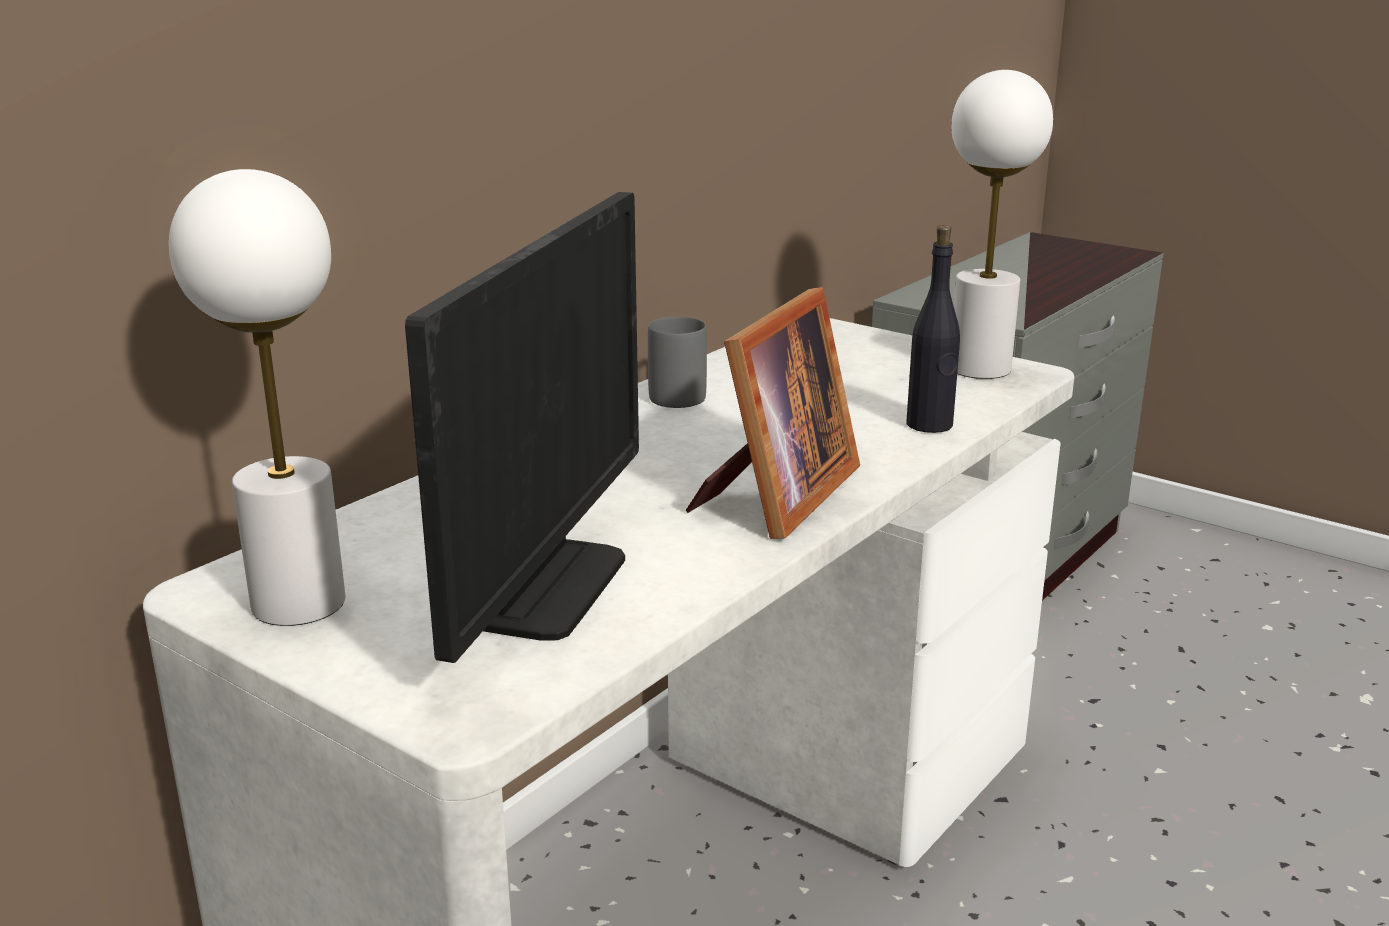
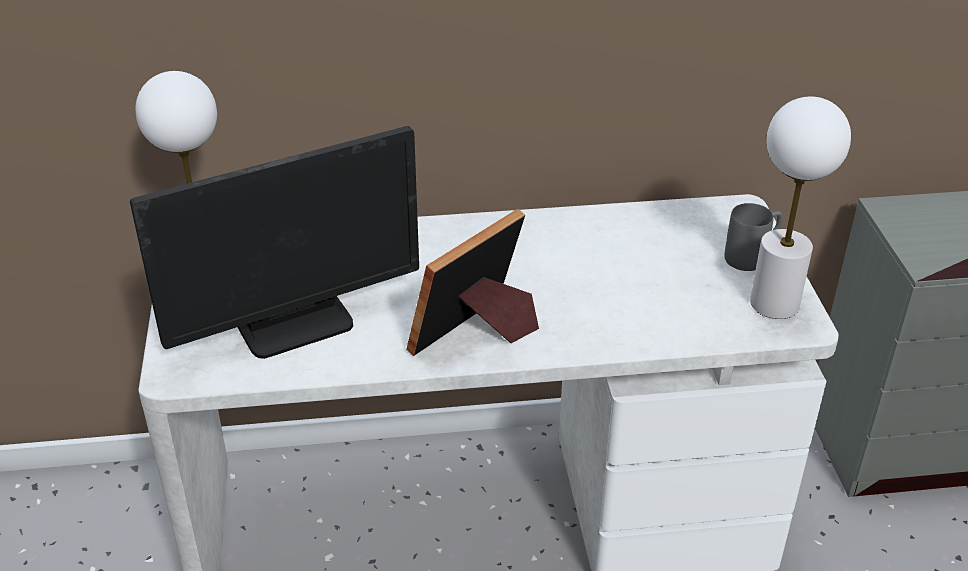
camera: 45 degrees right, 15 degrees up
(681, 393) = (561, 228): grey mug -> grey mug (752, 256)
(775, 497) = (477, 333): picture frame -> picture frame turned 150 degrees clockwise
(930, 425) = (651, 331): black bottle -> none

